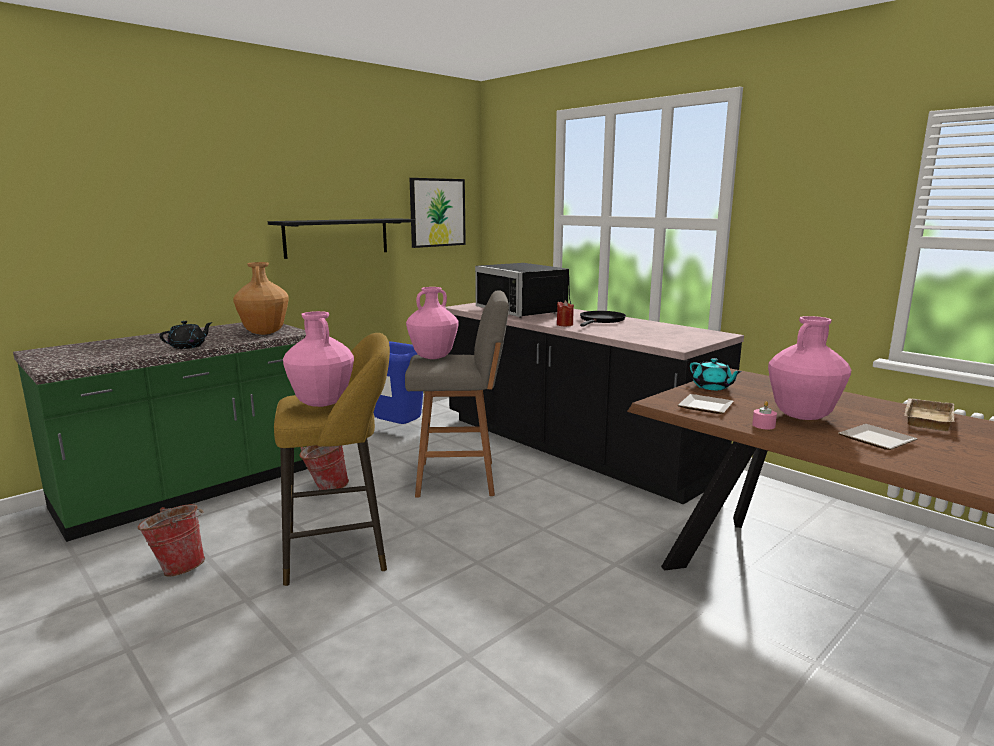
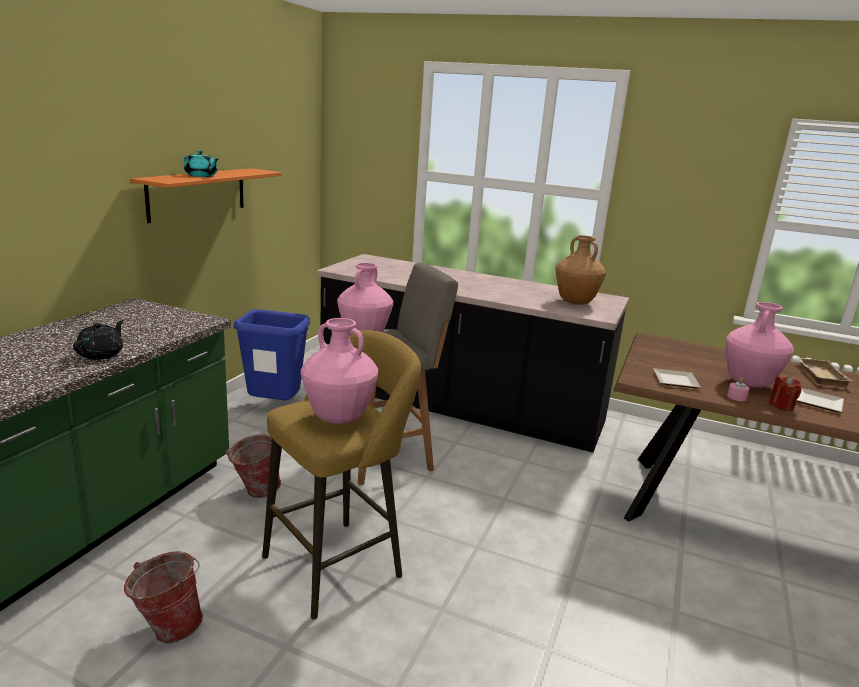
camera: 25 degrees left, 5 degrees up
(264, 333) = (169, 323): brown vase -> brown vase (575, 302)
(337, 237) = (198, 193): black shelf -> orange shelf
(437, 212) = (286, 160): picture -> none
(526, 310) = (409, 272): black microwave -> none
(564, 324) = (472, 292): red candle -> red candle (781, 406)
(601, 320) = (495, 284): black frying pan -> none
(712, 387) = (653, 357): turquoise teapot -> turquoise teapot (201, 176)

